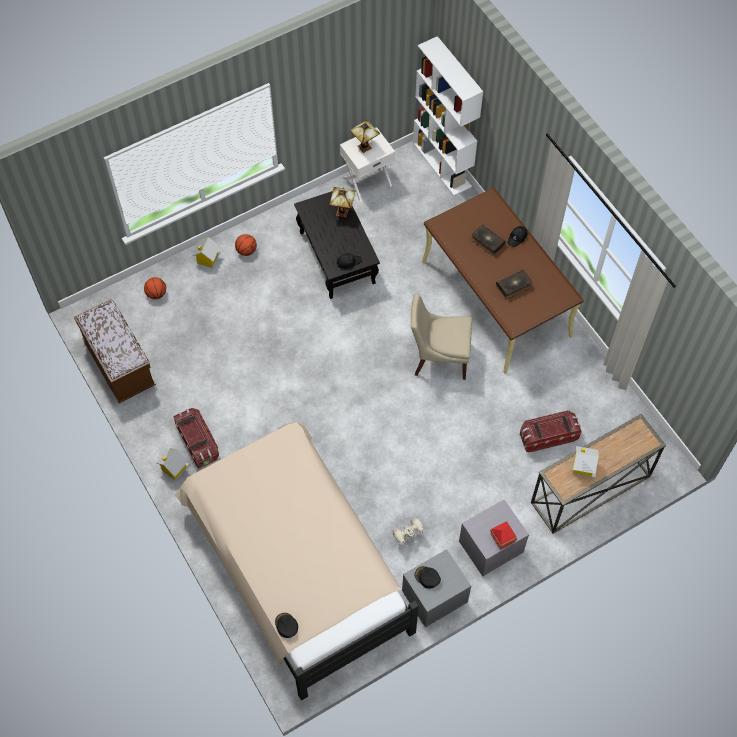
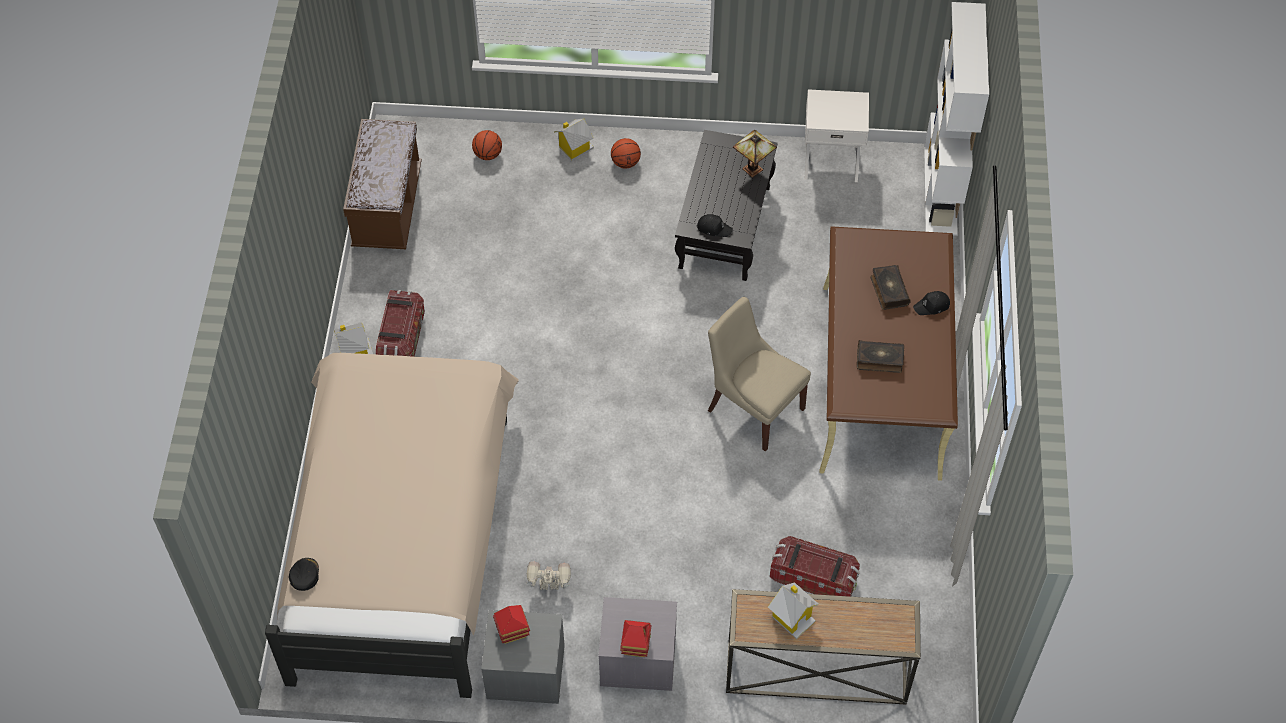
camera: 35 degrees right, 5 degrees down
(365, 147) = (836, 108): table lamp -> none
(427, 578) = (512, 632): black cap -> toy house

